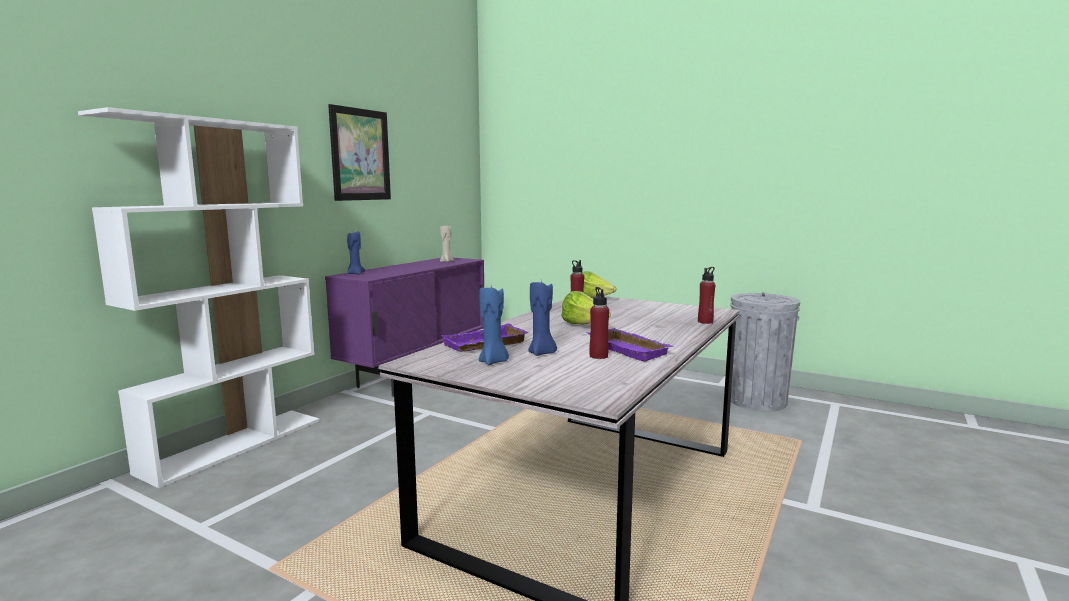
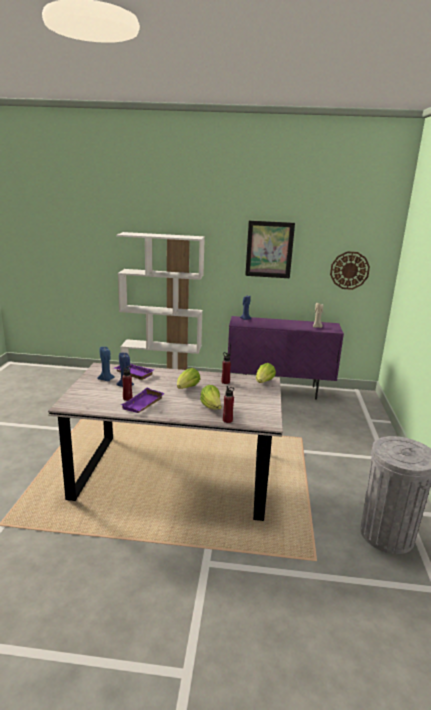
camera: 65 degrees right, 10 degrees up
(445, 182) = (349, 270): none -> wall clock
(661, 323) = (211, 407): none -> lettuce

